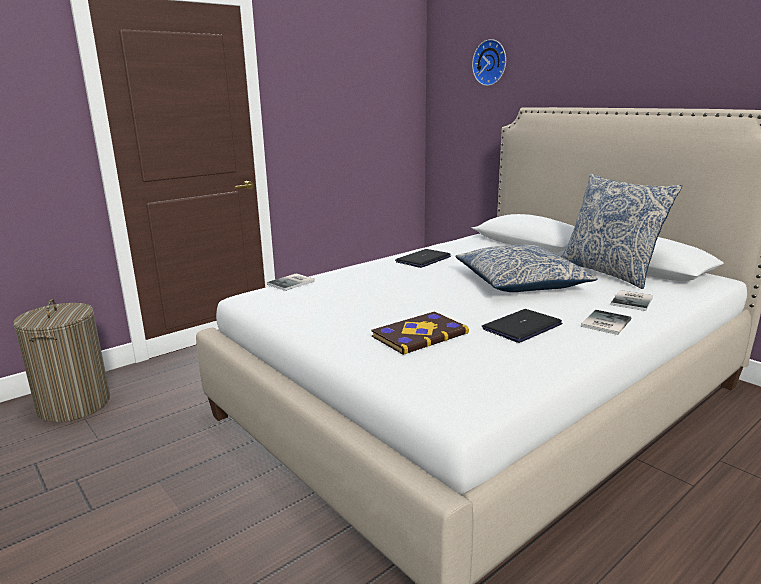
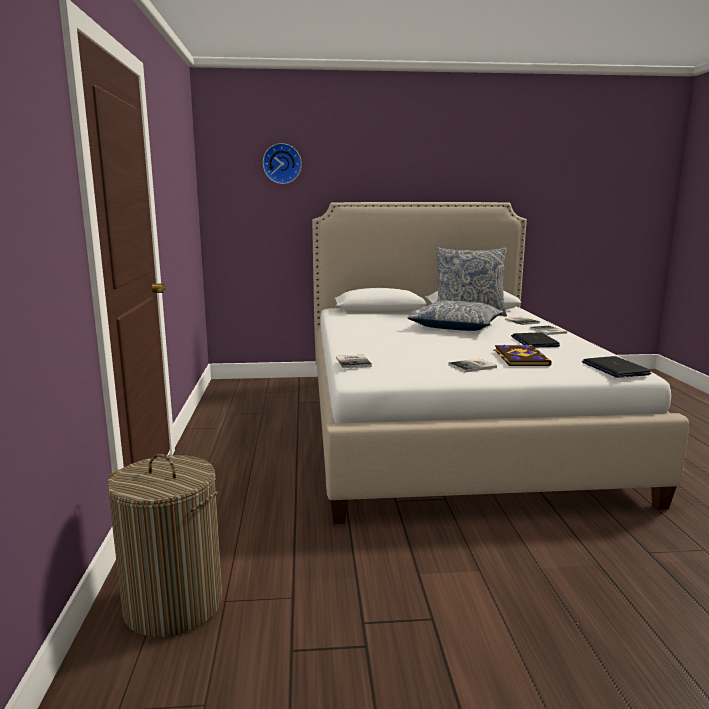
camera: 55 degrees left, 5 degrees down
(345, 323) = (474, 366): none -> book
(423, 259) = (365, 330): laptop -> laptop (614, 368)

